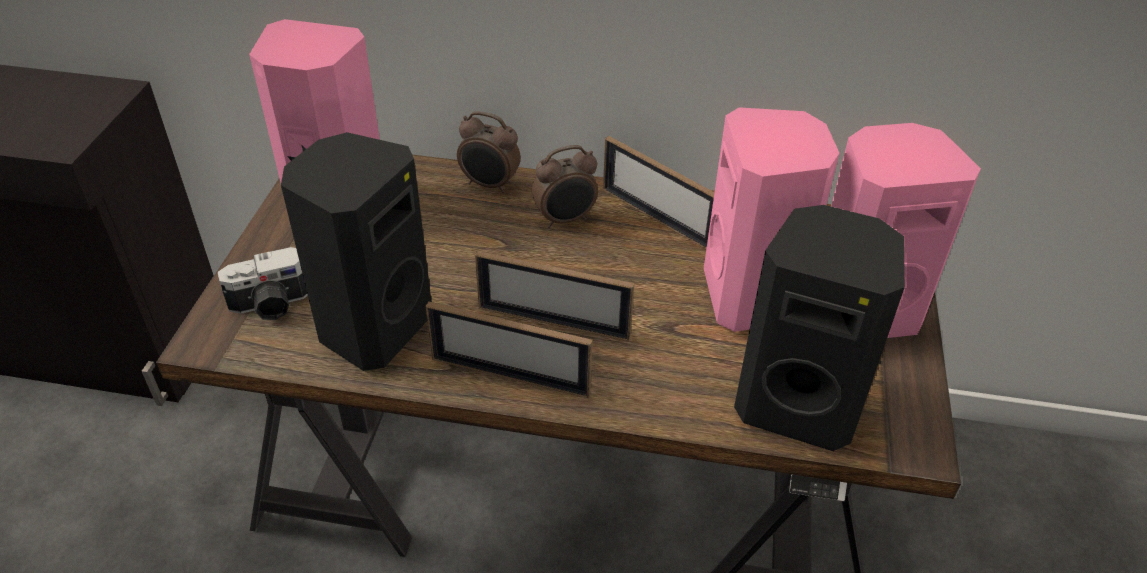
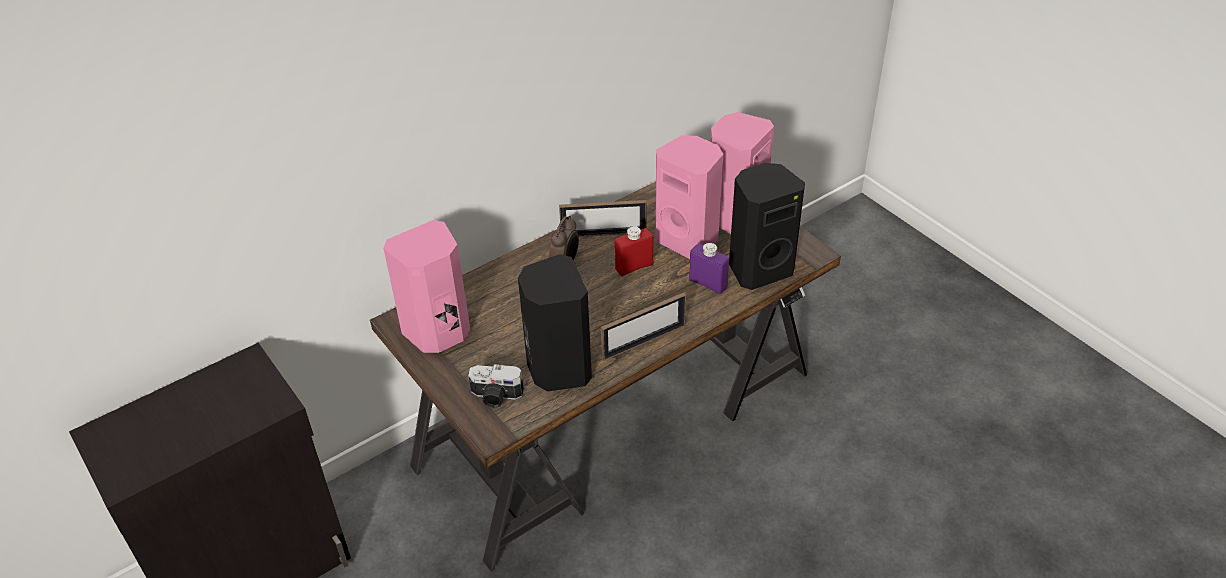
camera: 45 degrees left, 0 degrees up
(271, 305) = (496, 397): camera -> camera turned 75 degrees clockwise
(490, 185) = (505, 272): alarm clock -> none
(553, 322) = (628, 308): picture frame -> none
(635, 279) = (634, 267): none -> red bottle
(697, 369) = (708, 283): none -> purple bottle

